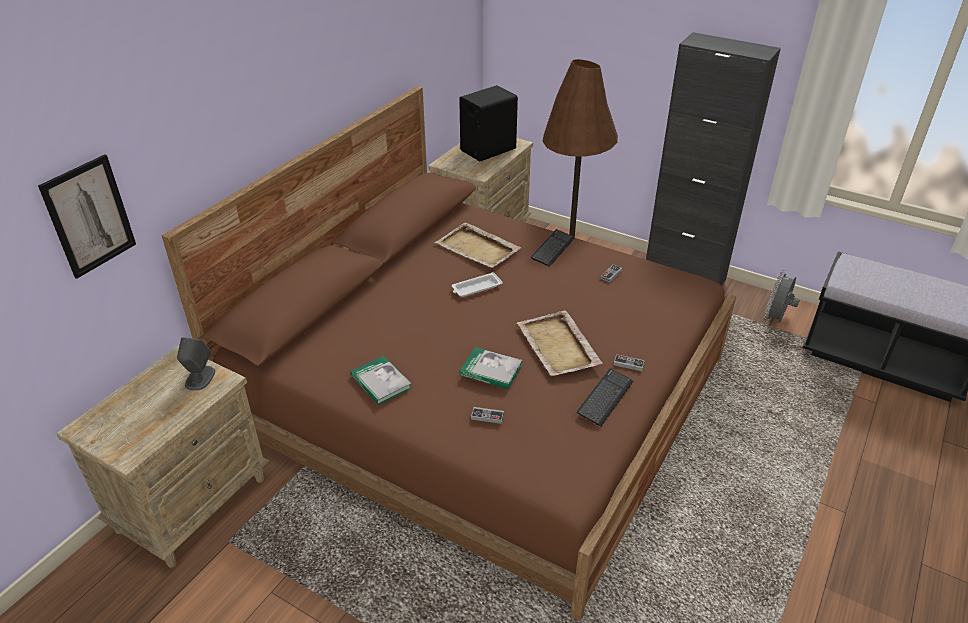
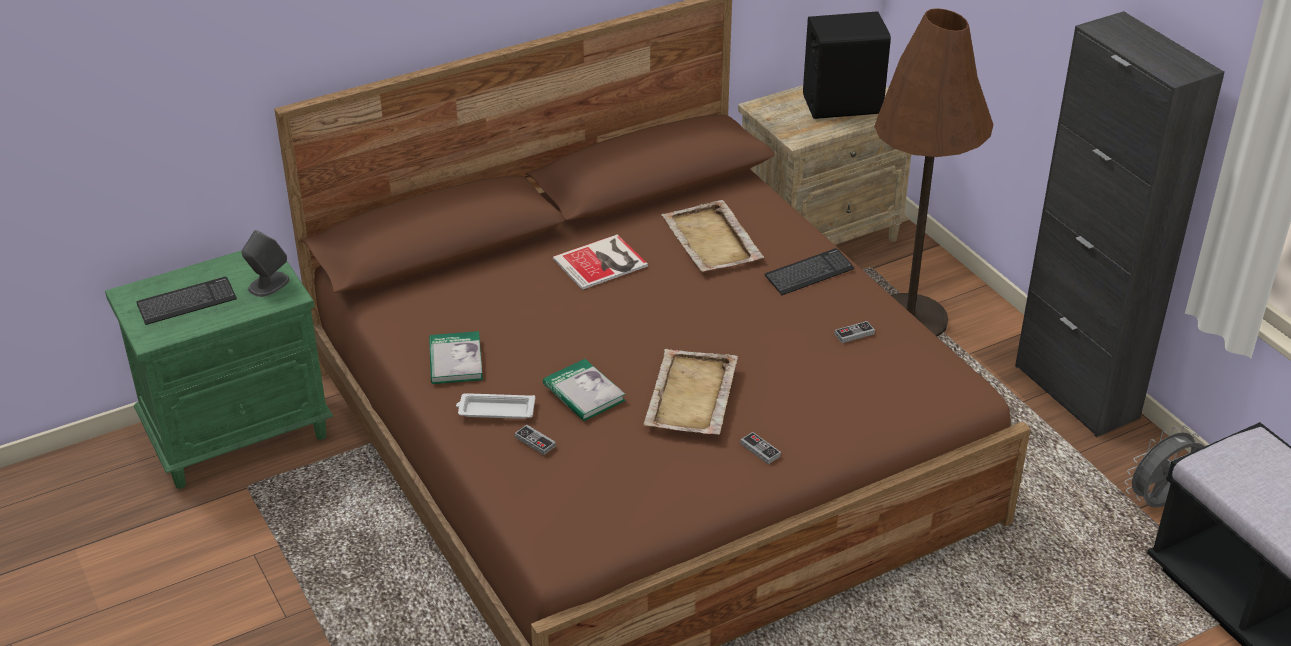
camera: 30 degrees right, 0 degrees up
(89, 216) = (192, 68): picture -> none
(193, 503) = (239, 432): beige nightstand -> green nightstand
(423, 283) = (603, 262): none -> book
(476, 288) = (661, 290): white tray -> white tray (495, 410)
(605, 398) = (689, 475): keyboard -> keyboard (187, 302)

